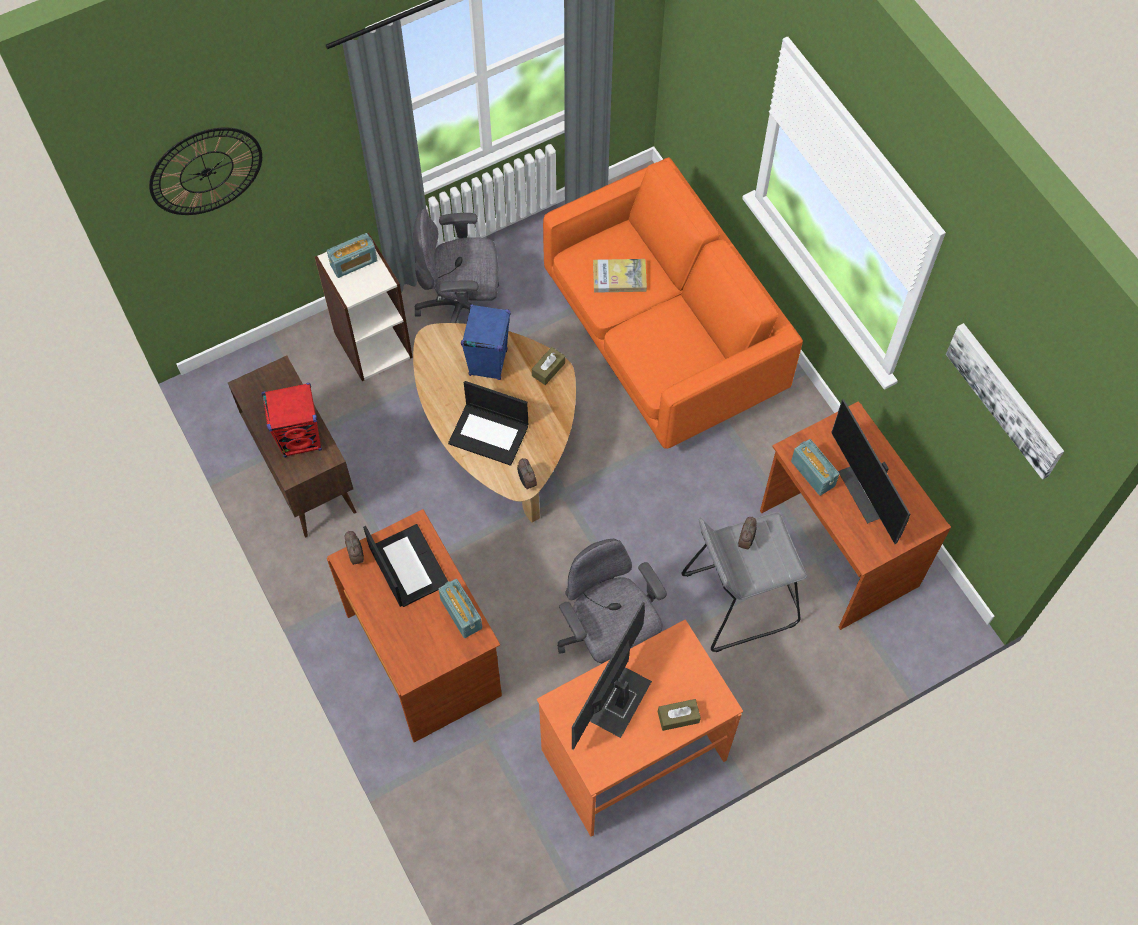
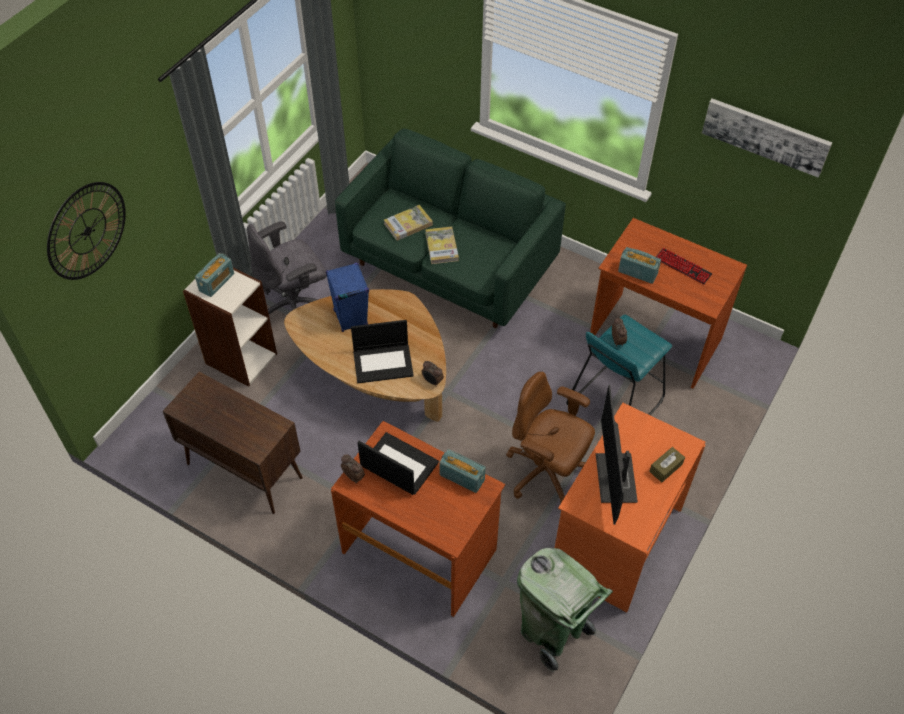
camera: 30 degrees left, 10 degrees down
(301, 439) = (248, 423): red speaker -> none
(501, 813) = (552, 632): none -> green trash can
(548, 369) = (397, 303): brown tissue box -> none
(608, 640) = (546, 473): grey office chair -> brown office chair
(638, 324) = (441, 247): none -> book
(662, 340) = (449, 266): orange sofa -> green sofa
(739, 599) = (614, 402): grey stool -> turquoise stool
(871, 492) = (682, 267): monitor -> keyboard

